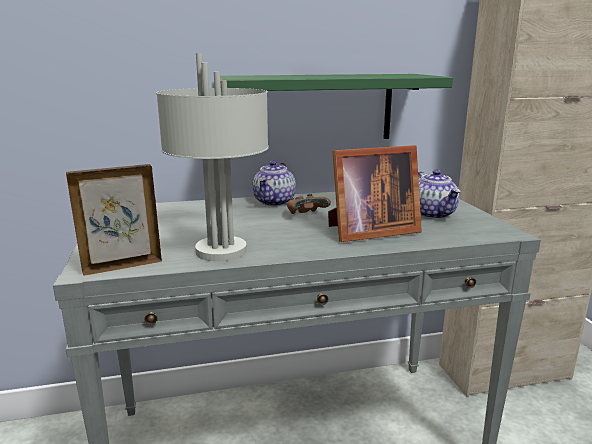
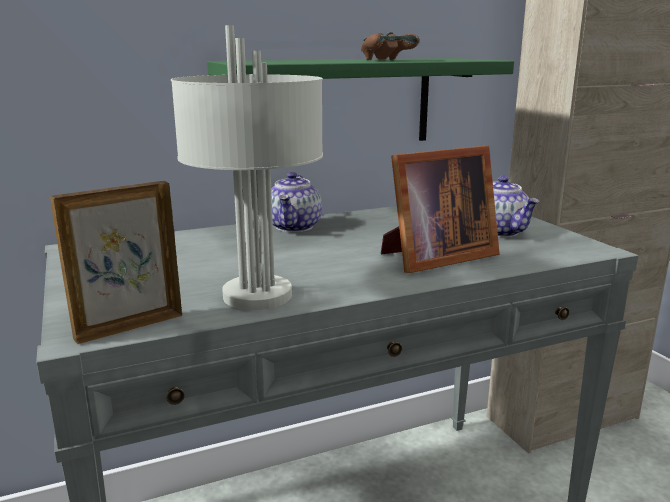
camera: 10 degrees left, 0 degrees up
(306, 215) = (344, 241): brown game controller -> brown game controller (387, 60)

